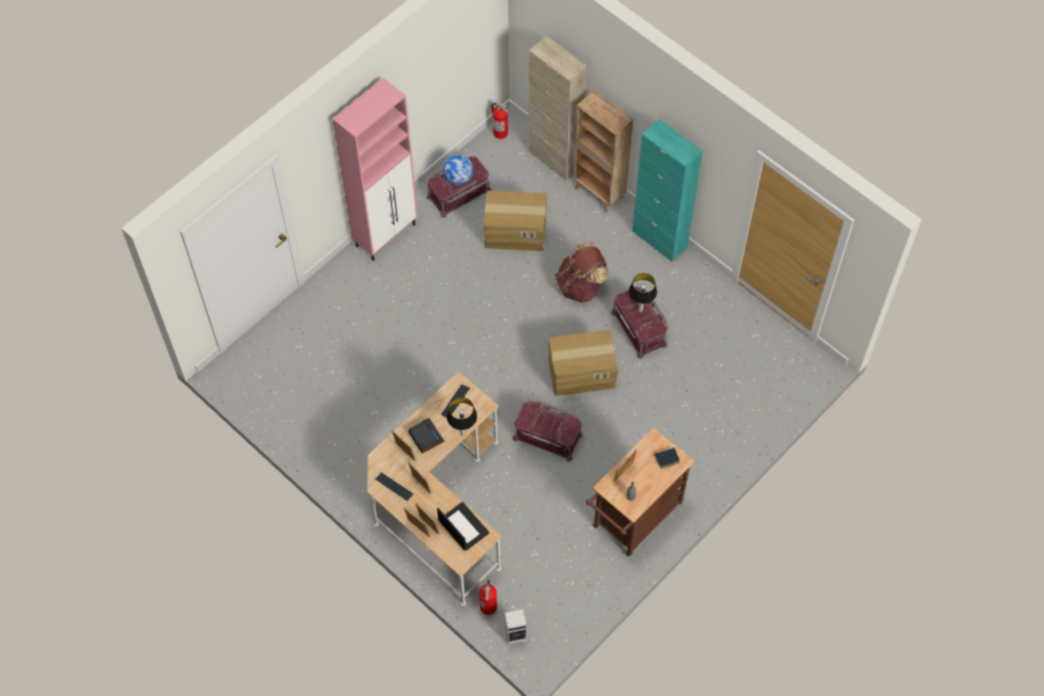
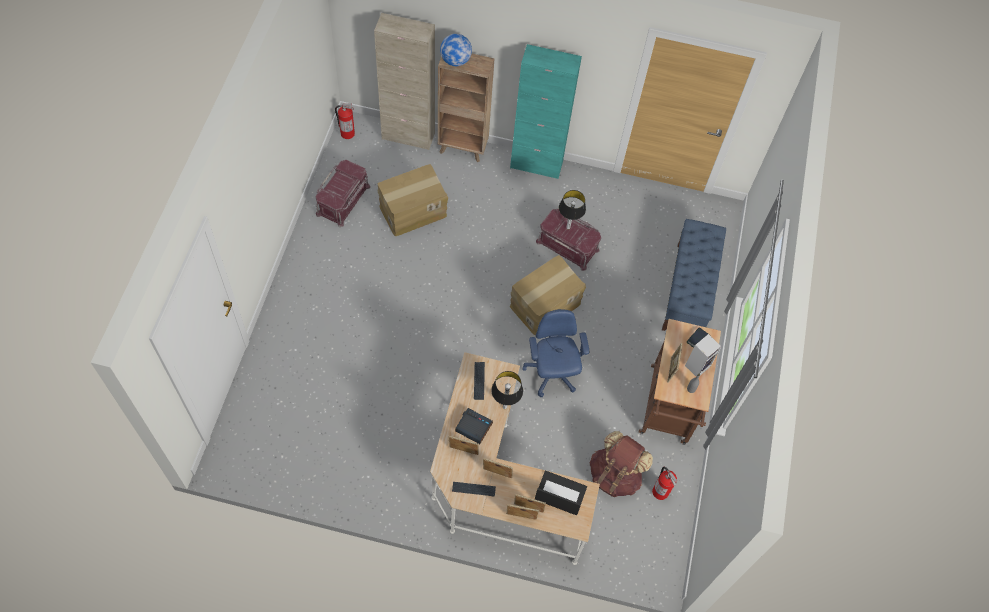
camera: 35 degrees left, 0 degrees up
(386, 235) = (300, 264): pink cabinet -> none
(458, 178) = (341, 184): globe -> globe (455, 61)
(488, 606) = (598, 553): fire extinguisher -> fire extinguisher (660, 491)
(516, 633) = (637, 564): speaker -> speaker (698, 365)
(548, 435) = (551, 373): red storage box -> blue office chair
(580, 286) = (497, 232): brown backpack -> brown backpack (615, 475)
(727, 423) = (688, 291): none -> blue bench

